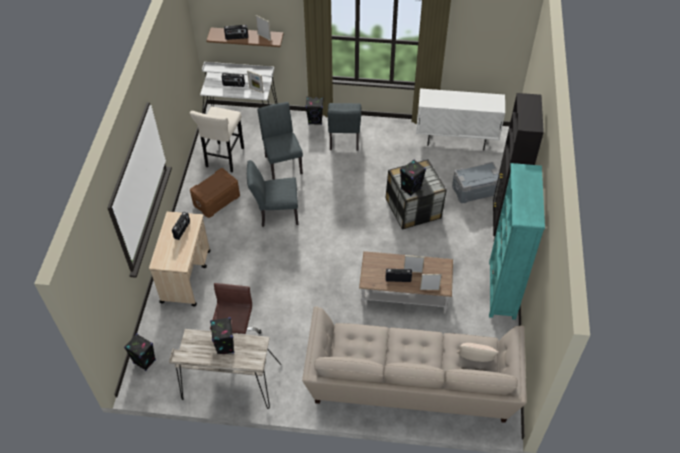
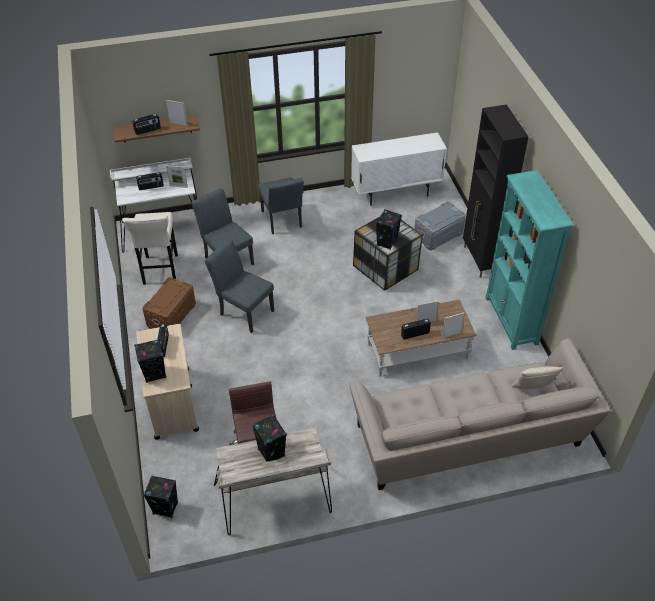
camera: 20 degrees left, 5 degrees down
(275, 213) = (243, 311): grey chair -> grey chair turned 60 degrees clockwise
(315, 120) = (243, 209): black speaker -> black speaker (155, 374)

